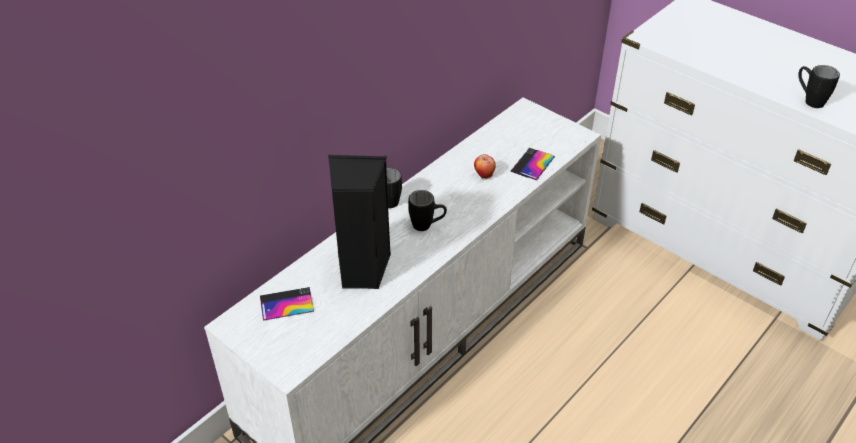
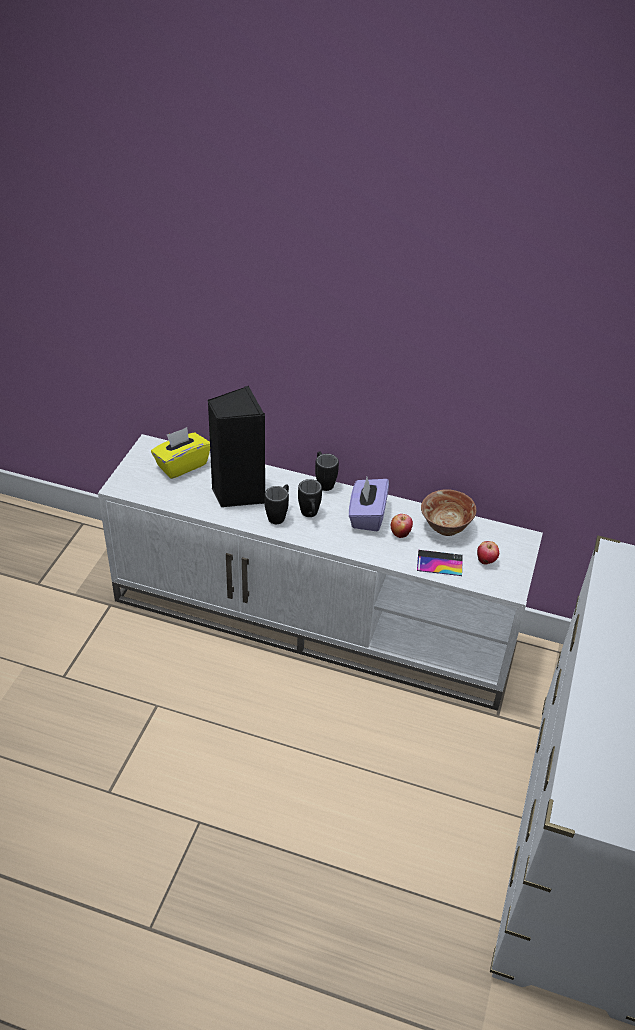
camera: 65 degrees right, 0 degrees up
(286, 304) = (181, 465): phone -> yellow tissue box
(448, 188) = (367, 515): none -> purple tissue box
(490, 146) = (446, 527): none -> bowl
(542, 137) = (486, 561): none -> apple
(808, 100) = (597, 712): black mug -> black mug (279, 515)

